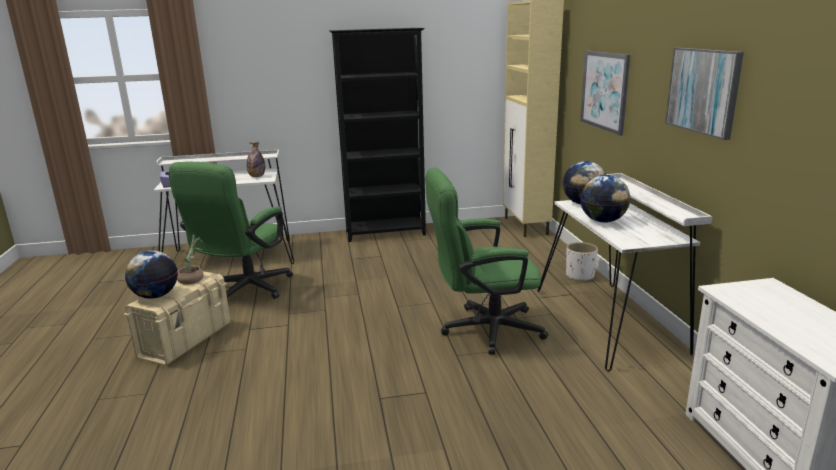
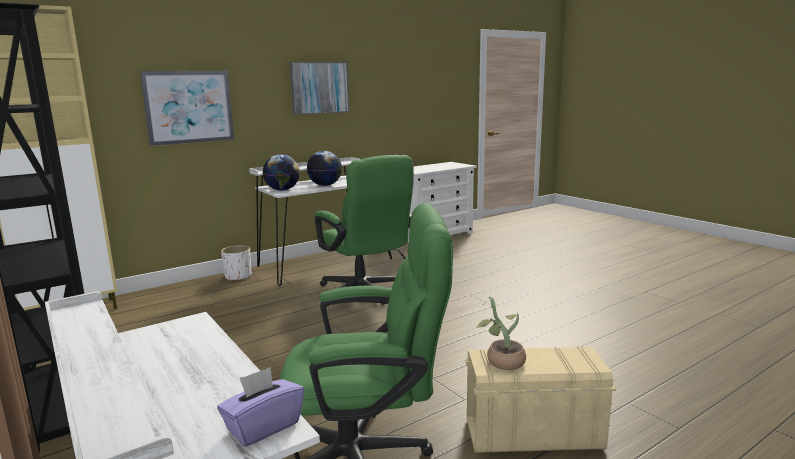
camera: 115 degrees left, 5 degrees down
(156, 296) = (568, 364): globe -> none
(257, 176) = (164, 339): bottle -> none

